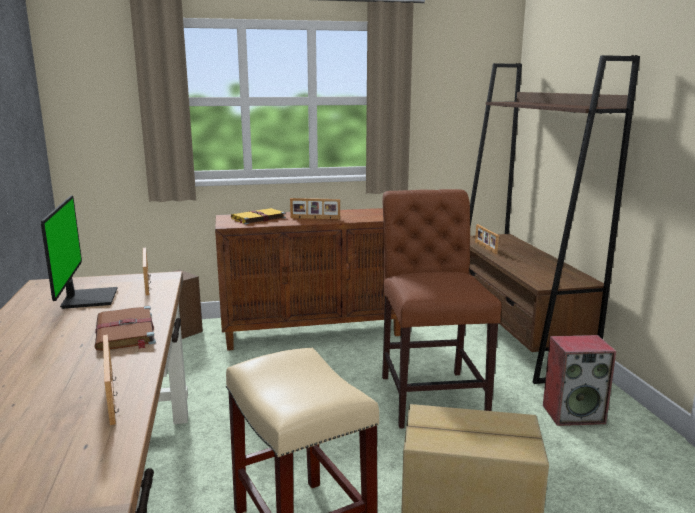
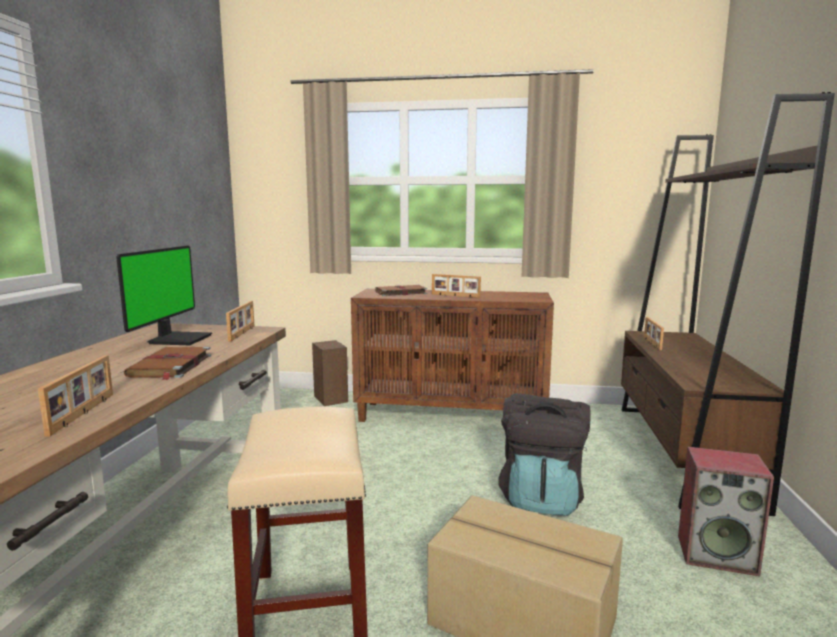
camera: 20 degrees right, 5 degrees down
(257, 218) = (400, 292): yellow book -> brown book
(431, 394) = (541, 497): brown chair -> black backpack

